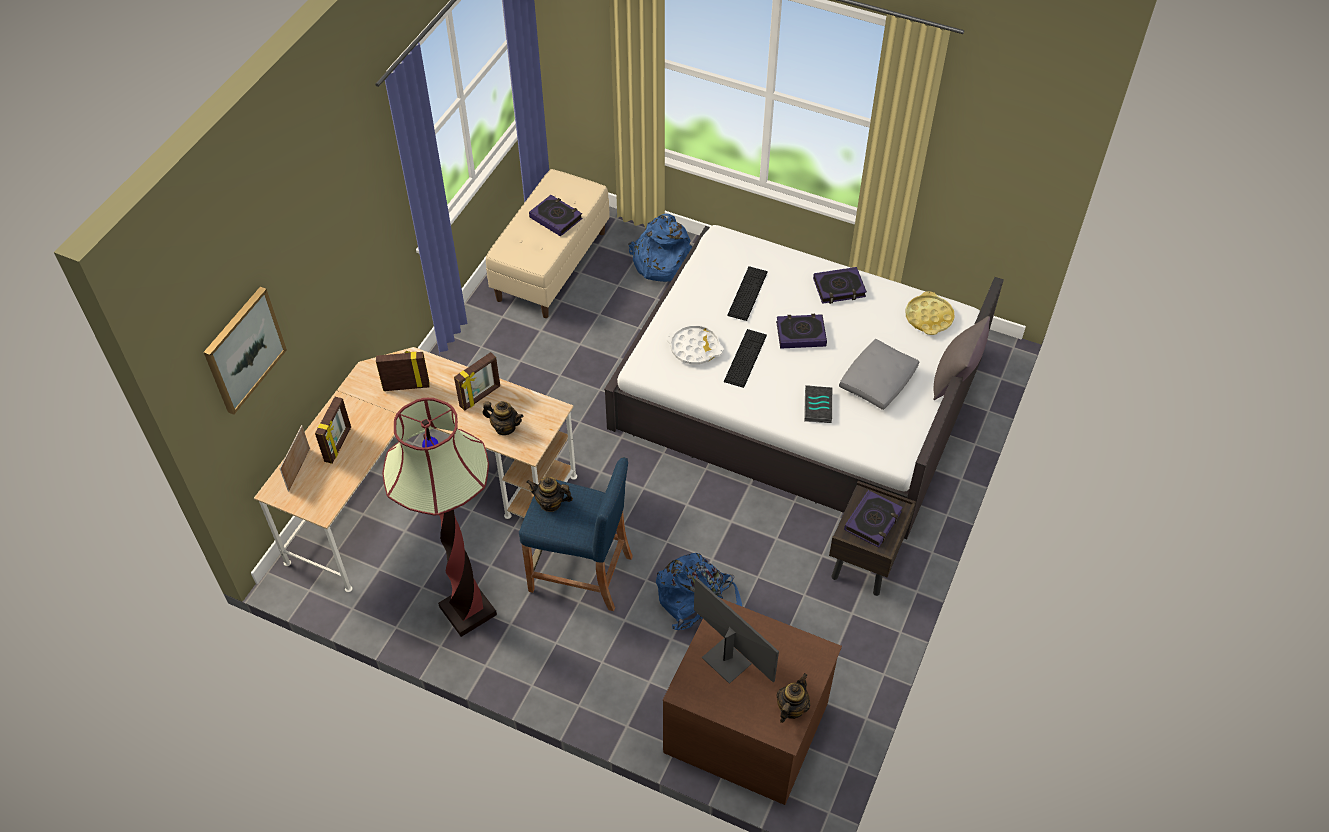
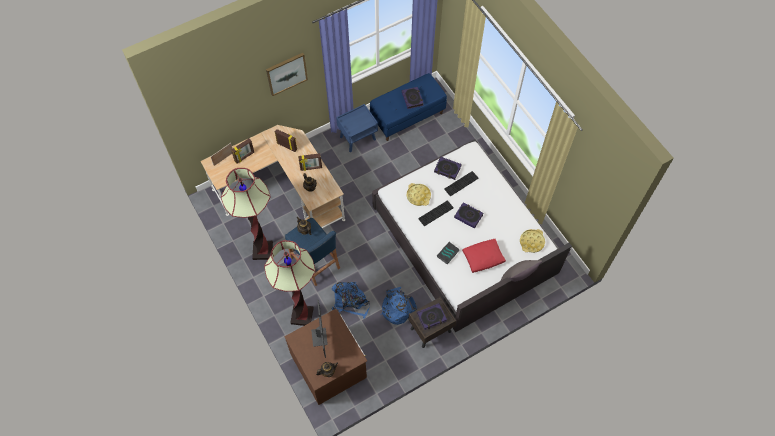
camera: 35 degrees right, 10 degrees up
(243, 350) = (209, 105): picture -> picture (286, 73)
(493, 339) = (358, 138): none -> blue nightstand
(551, 265) = (407, 116): beige bench -> blue bench
(630, 674) = (302, 315): none -> floor lamp
(660, 262) = (455, 141): blue backpack -> blue backpack (397, 308)
(694, 348) = (418, 196): white tray -> yellow tray
(839, 288) = (503, 204): book -> book (447, 169)
(877, 382) = (482, 258): grey pillow -> red pillow

